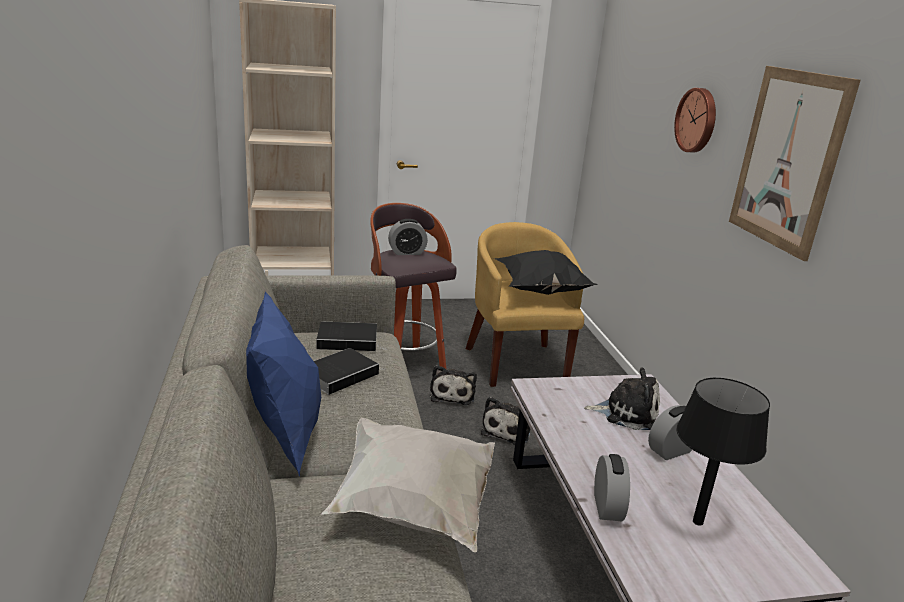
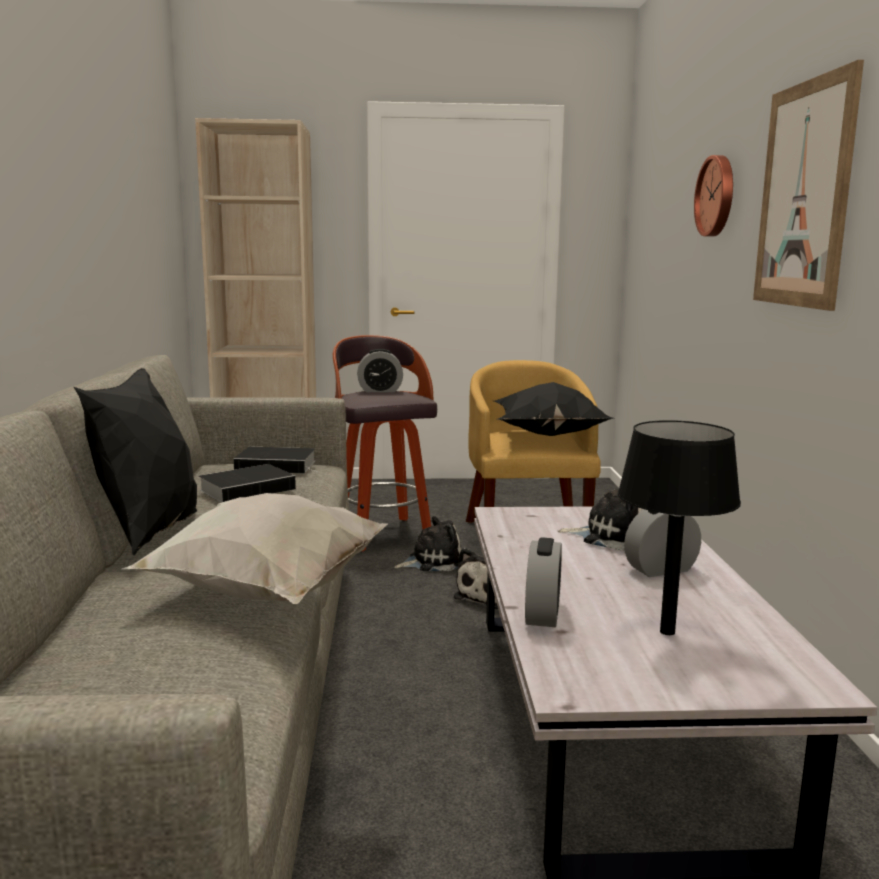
camera: 10 degrees right, 10 degrees down
(285, 436) = (149, 534): blue pillow -> black pillow
(452, 394) = (432, 561): plush toy -> plush toy turned 120 degrees counterclockwise

